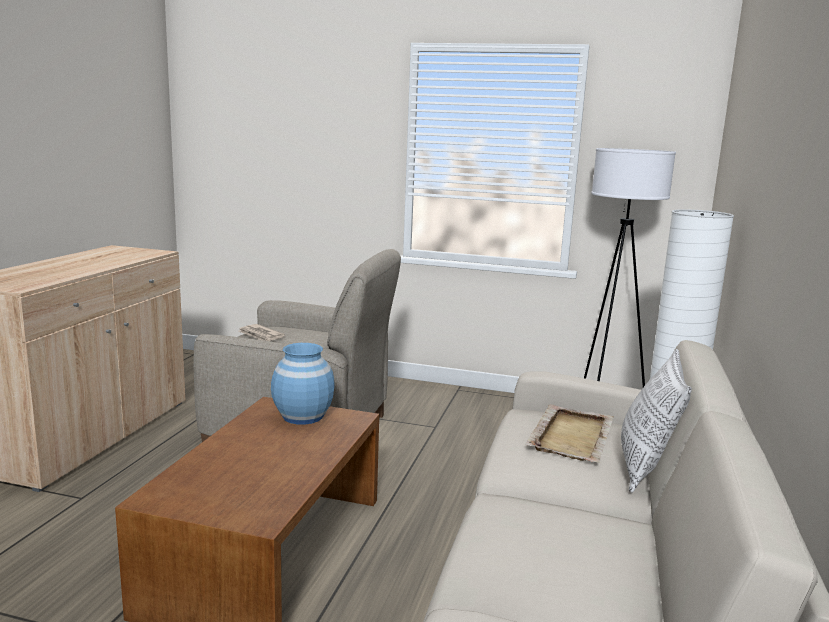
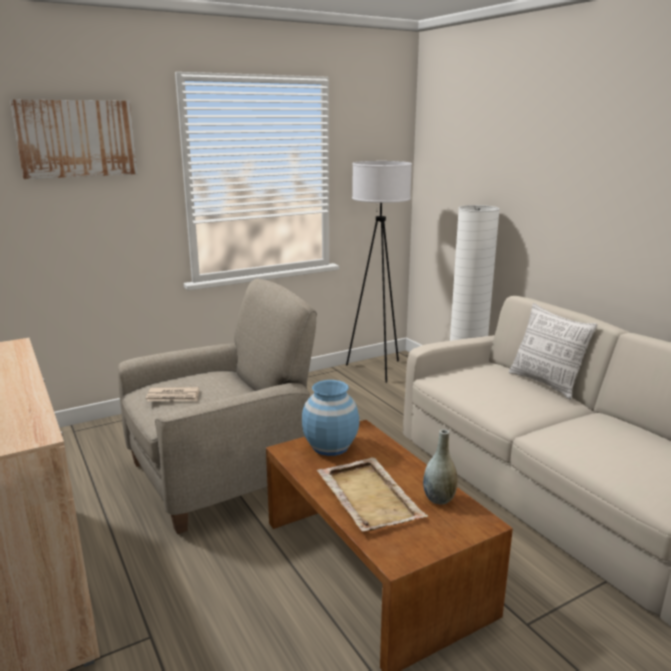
camera: 45 degrees left, 5 degrees up
(278, 487) = (439, 499): none -> grey vase
(317, 104) = (76, 138): none -> picture
(571, 435) = (488, 381): beige tray -> beige tray (368, 496)

